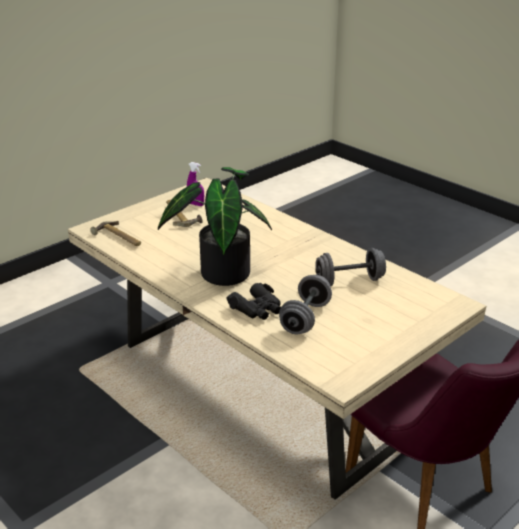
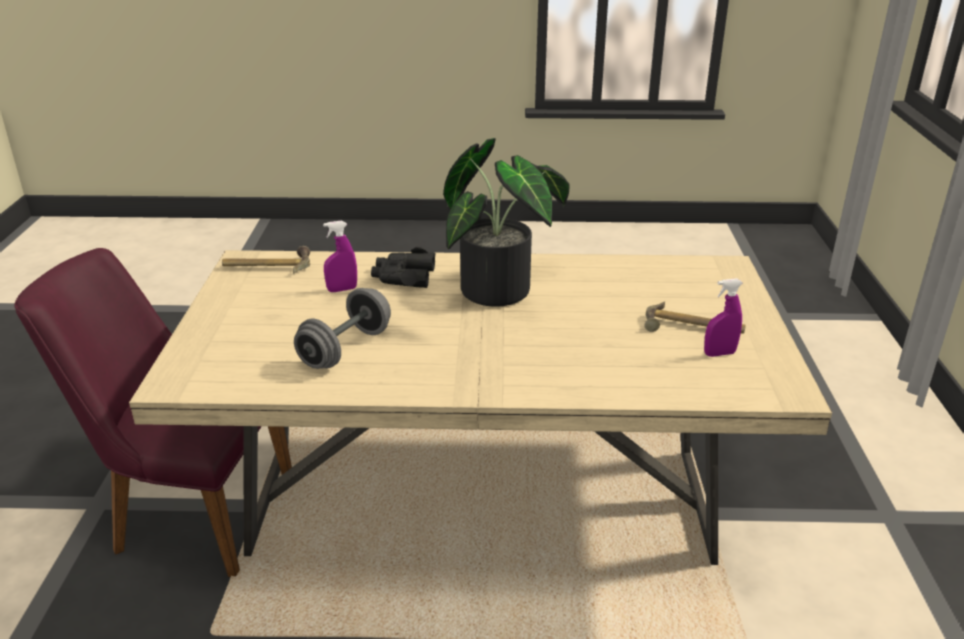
camera: 135 degrees right, 0 degrees up
(118, 238) = (679, 271): hammer -> hammer (268, 266)
(305, 318) = (342, 289): grey dumbbell -> purple spray bottle

